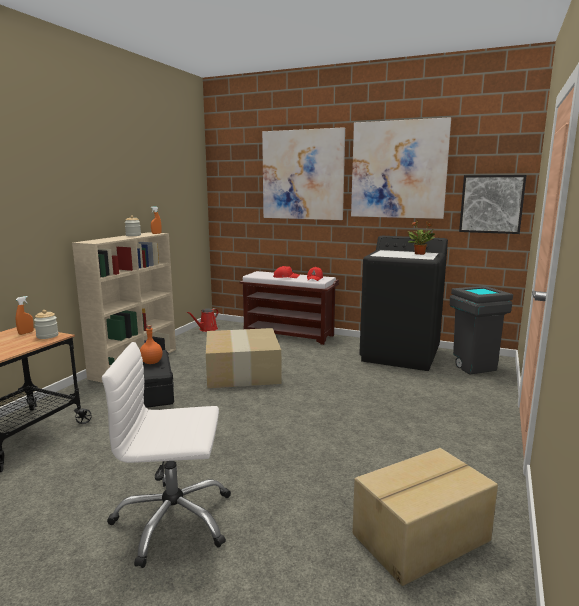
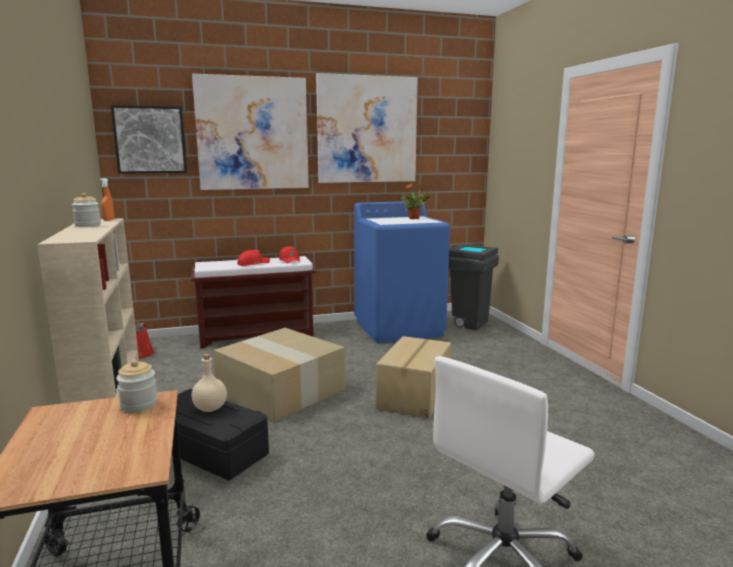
camera: 40 degrees left, 0 degrees up
(26, 333) = (83, 412): orange spray bottle -> none
(151, 362) = (210, 409): orange bottle -> beige bottle
(400, 355) = (399, 328): black washing machine -> blue washing machine
(422, 538) = (663, 465): cardboard box -> cardboard box (415, 395)
(491, 204) = (454, 165): picture -> picture (150, 140)

